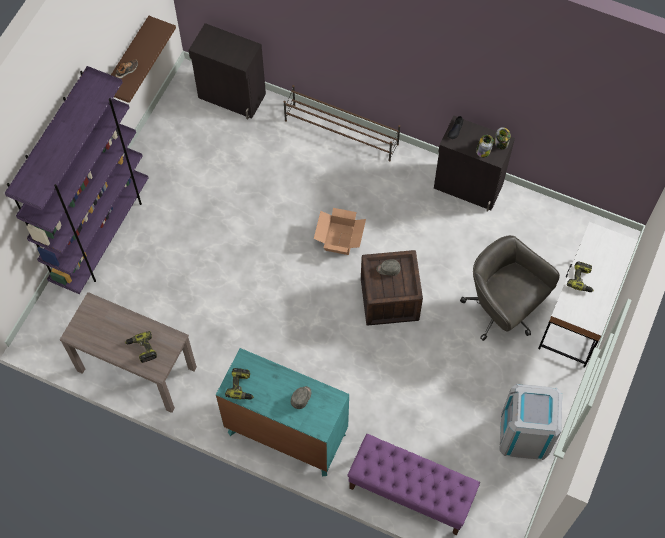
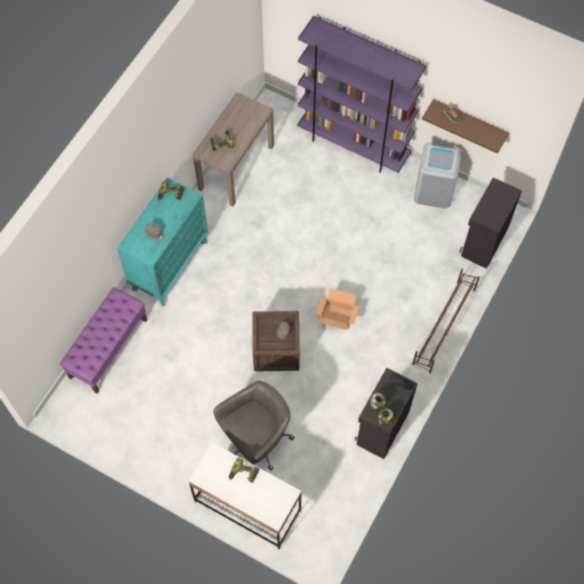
camera: 95 degrees right, 0 degrees up
(524, 434) = (142, 442): grey trash can -> grey trash can (433, 190)

